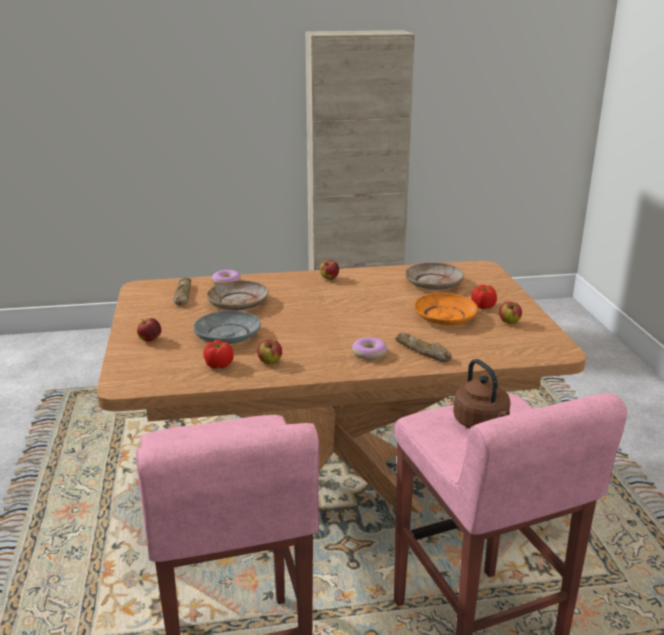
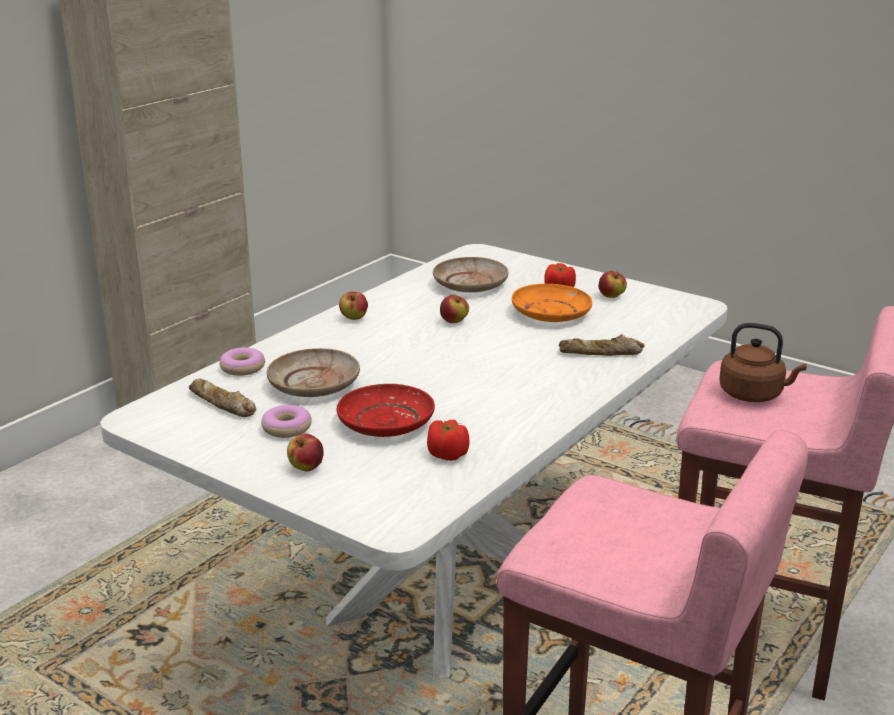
camera: 45 degrees left, 0 degrees up
(227, 336) = (385, 423): grey plate -> red plate
(270, 362) = (492, 427): apple -> apple (454, 321)
(332, 485) = (448, 592): brown dining table -> white dining table
(369, 353) = (561, 375): donut -> donut (286, 428)

